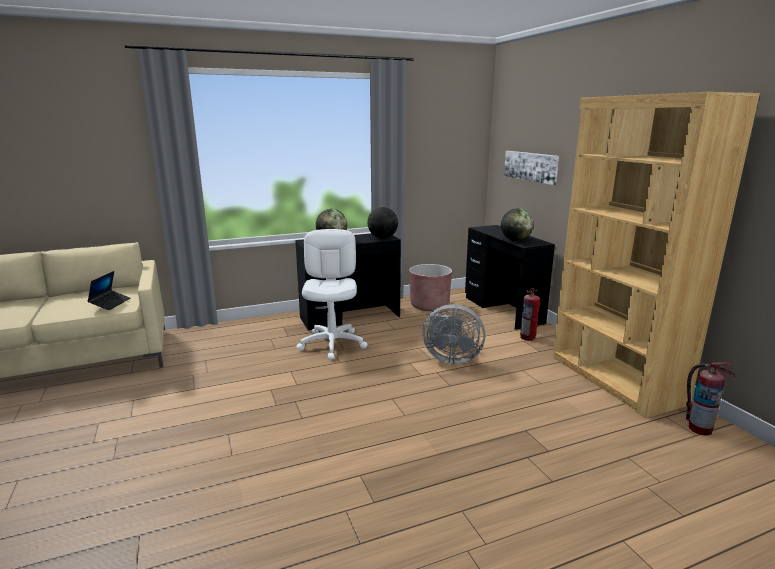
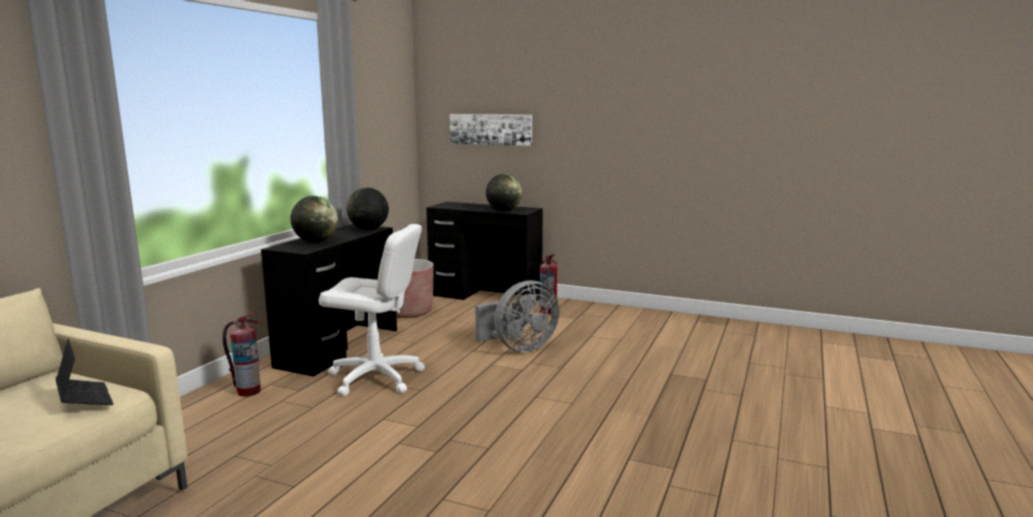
camera: 45 degrees left, 5 degrees down
(332, 344) = (375, 378): white office chair -> white office chair turned 150 degrees clockwise
(614, 379) = (658, 320): brown bookcase -> none
(699, 428) = (750, 331): fire extinguisher -> fire extinguisher (248, 391)

